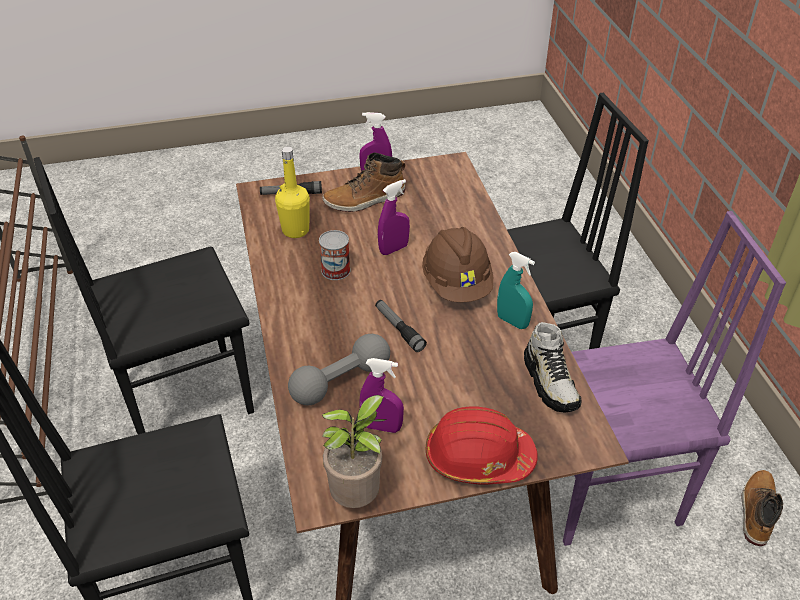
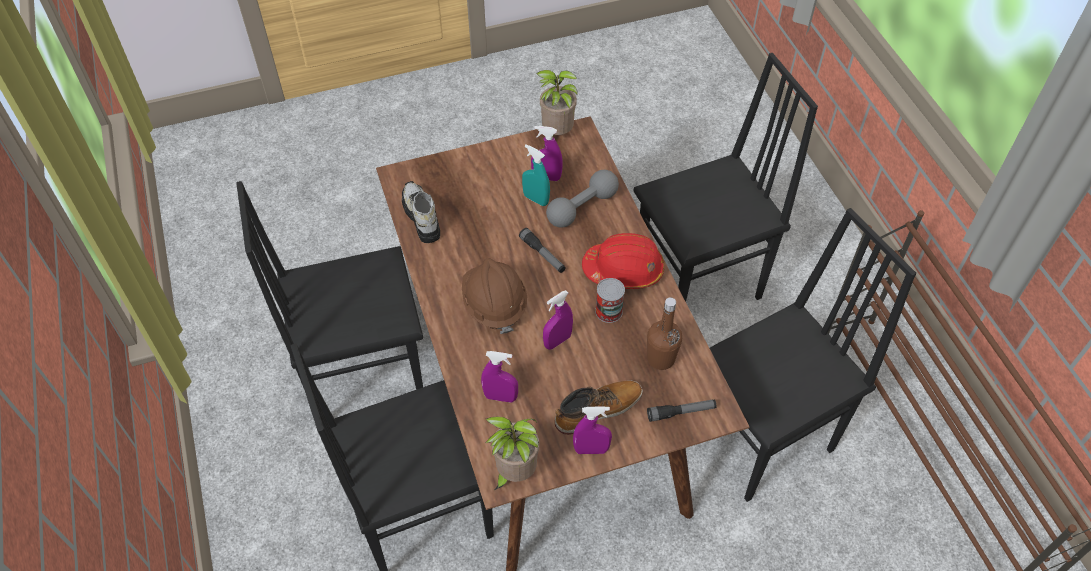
camera: 175 degrees right, 10 degrees up
(295, 230) = (660, 359): yellow bottle -> brown bottle
(442, 167) = (514, 473): none -> potted plant
(452, 212) = (500, 397): none -> purple spray bottle
(478, 457) = (478, 162): red hard hat -> red hard hat (624, 270)
(512, 321) = (446, 268): turquoise spray bottle -> turquoise spray bottle (536, 199)
(607, 491) = (363, 374): purple chair -> black chair
(756, 510) = (241, 367): boot -> none

